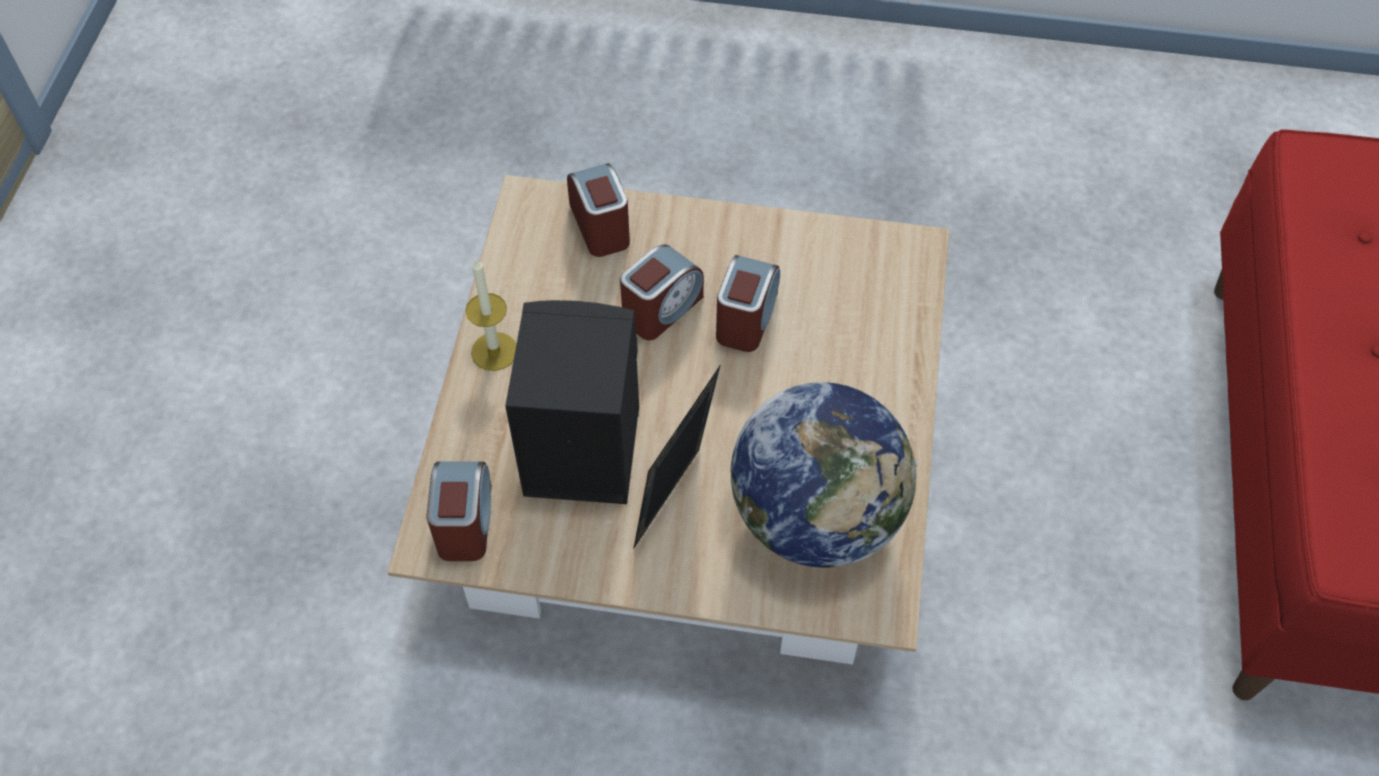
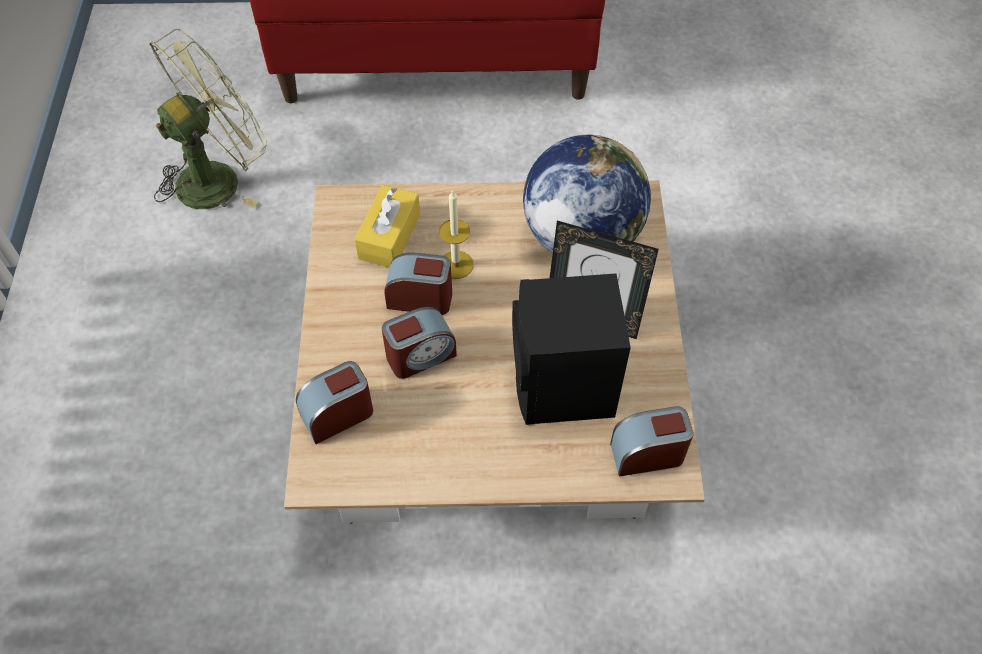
camera: 100 degrees left, 0 degrees up
(494, 351) = (484, 469): candle -> candle (456, 264)
(661, 309) = (420, 355): alarm clock -> alarm clock turned 120 degrees clockwise
(851, 296) = (389, 236): none -> yellow tissue box
(1072, 208) = (219, 177): none -> green fan

